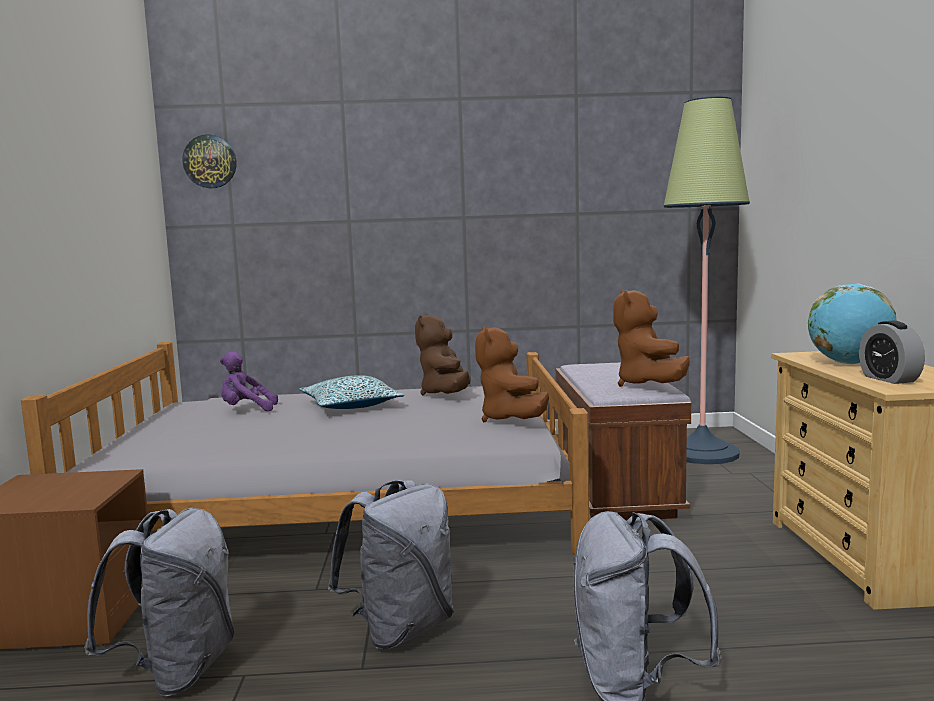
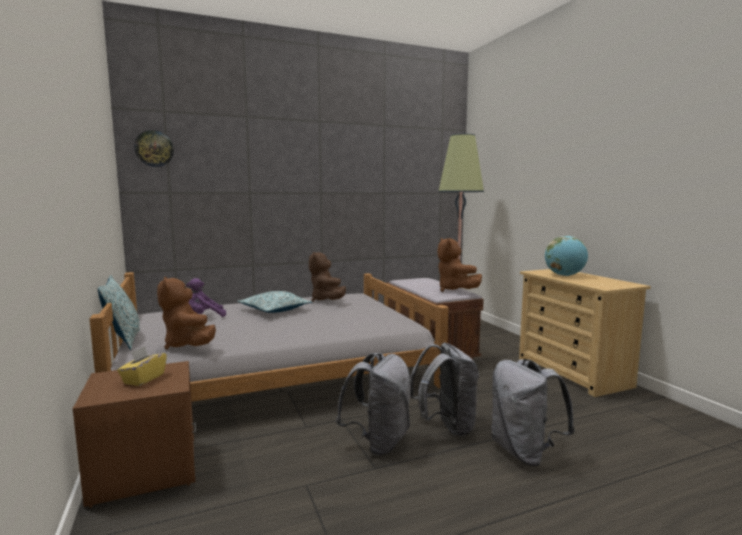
camera: 20 degrees left, 0 degrees up
(62, 488) = (143, 379): none -> yellow tissue box
(117, 436) = (124, 340): none -> pillow
(177, 671) = (259, 491): grey backpack -> grey backpack (445, 426)
(510, 419) = (383, 313): brown plush toy -> brown plush toy (188, 345)
(889, 379) = (595, 283): alarm clock -> none

